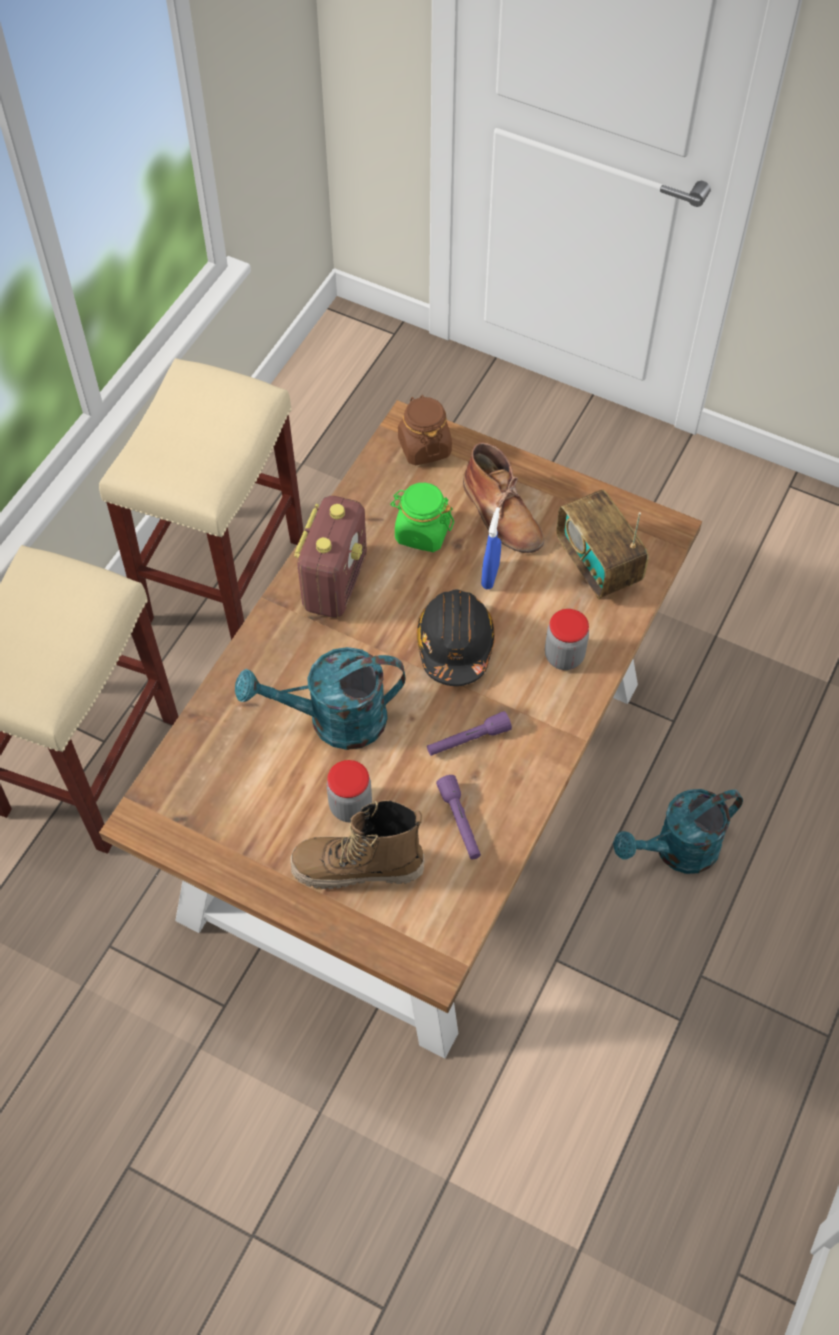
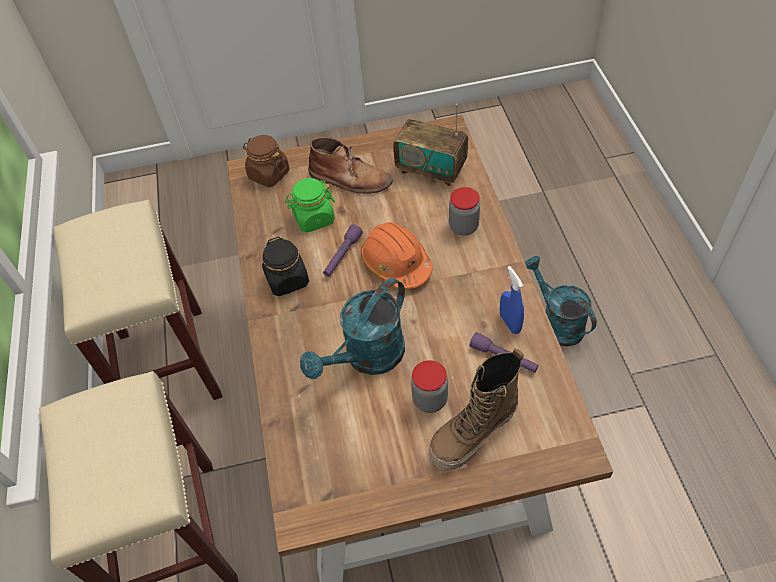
camera: 35 degrees left, 5 degrees down
(335, 582) = (287, 280): radio -> black jar
(455, 644) = (396, 263): black hard hat -> orange hard hat
(468, 740) = (459, 309): purple flashlight -> purple flashlight (342, 256)
(490, 576) = (378, 214): blue spray bottle -> blue spray bottle (510, 323)
(677, 851) = (556, 322): turquoise watering can -> turquoise watering can turned 120 degrees clockwise

